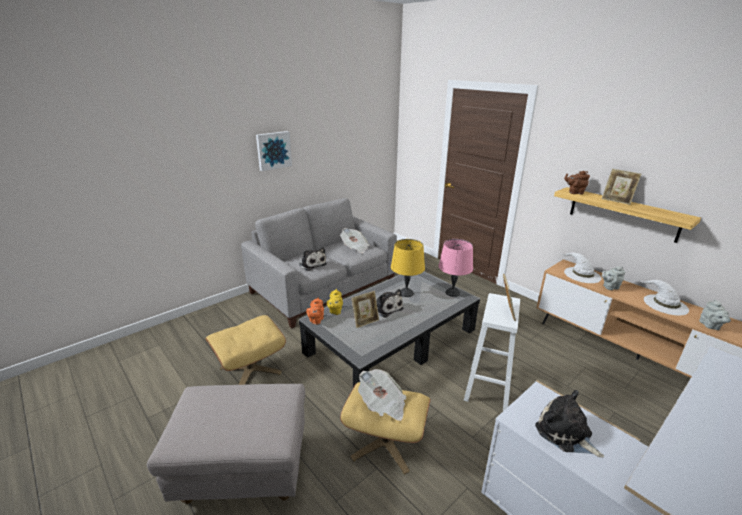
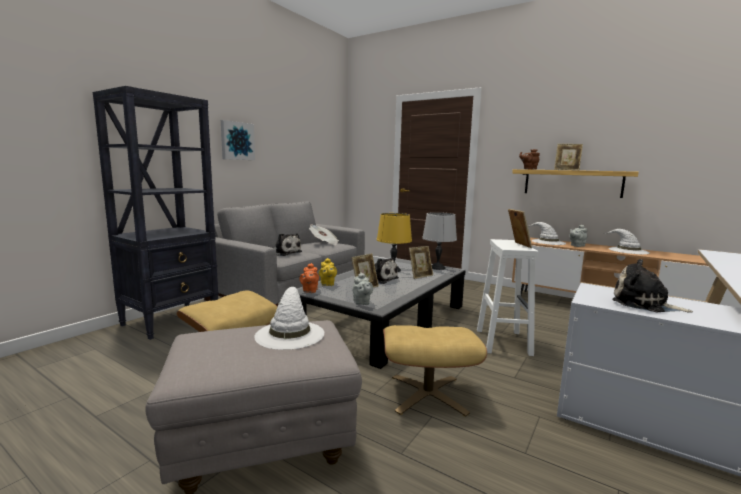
camera: 15 degrees left, 15 degrees down
(218, 317) = (171, 320): none -> black bookcase
(258, 404) = (289, 334): none -> white hat
(383, 404) = (429, 333): newspaper -> none
(427, 306) = (420, 276): none -> picture frame
(452, 293) = (437, 268): pink table lamp -> grey table lamp
(710, 326) = (673, 257): grey teapot -> grey teapot (361, 303)

